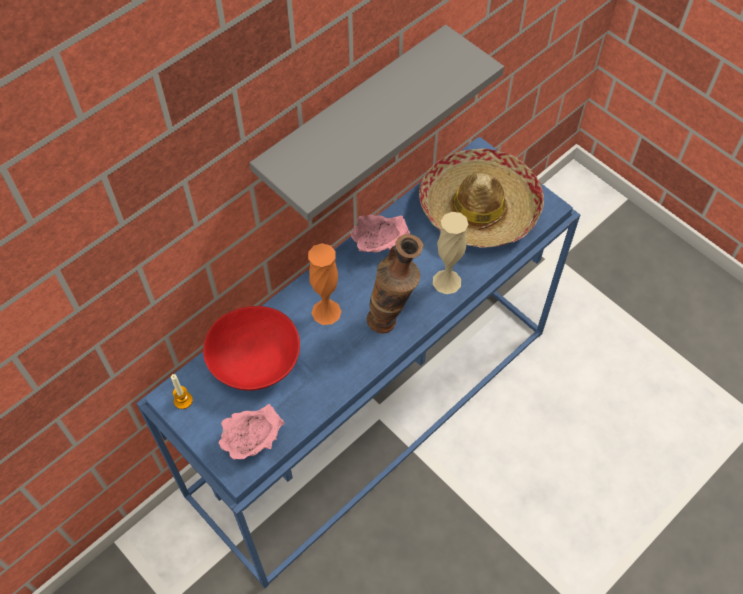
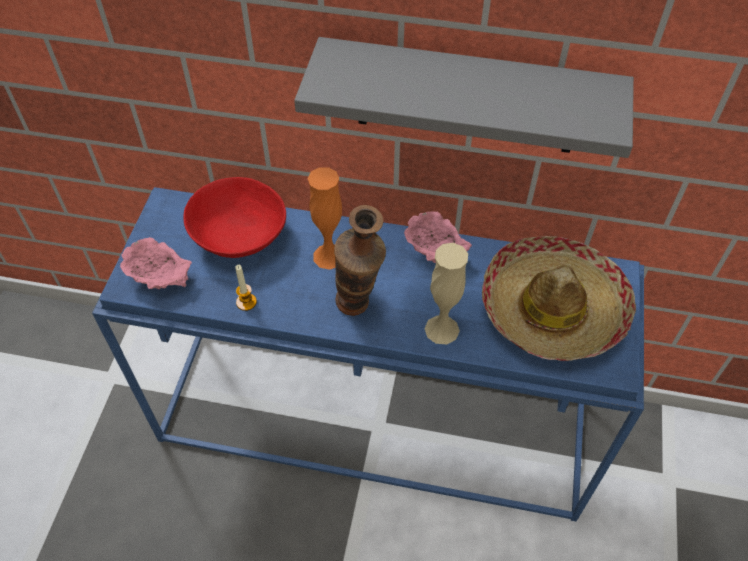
camera: 55 degrees right, 5 degrees down
(183, 400) = (167, 211): candle -> candle (246, 302)

